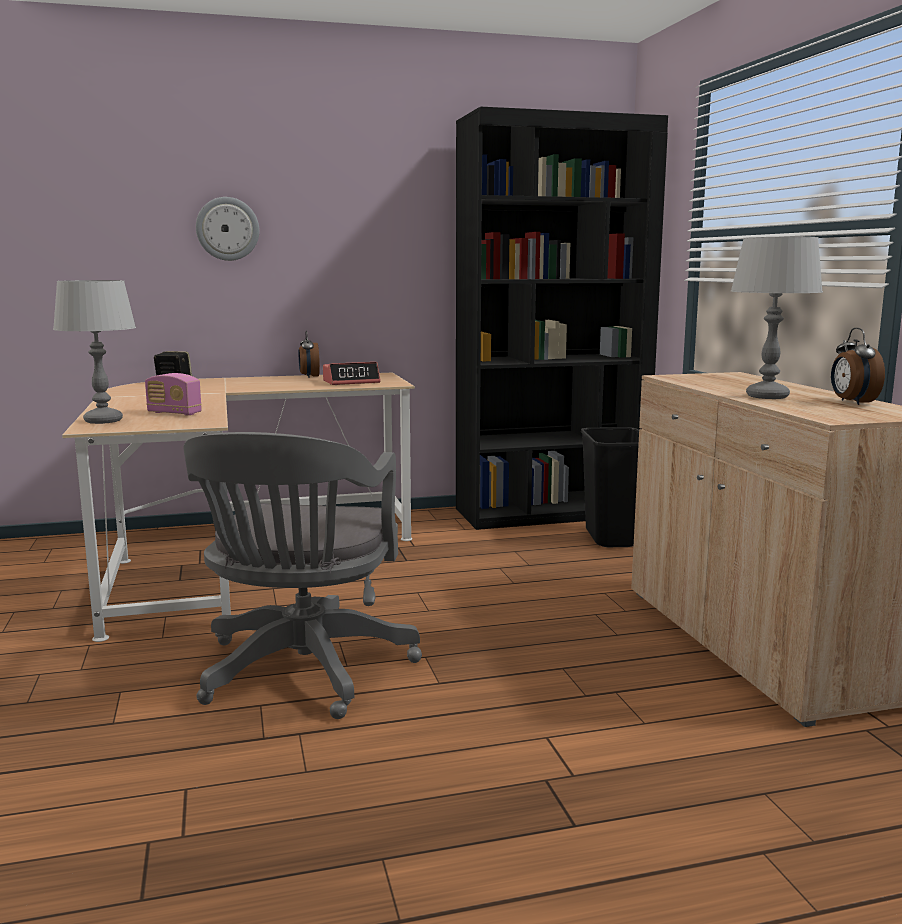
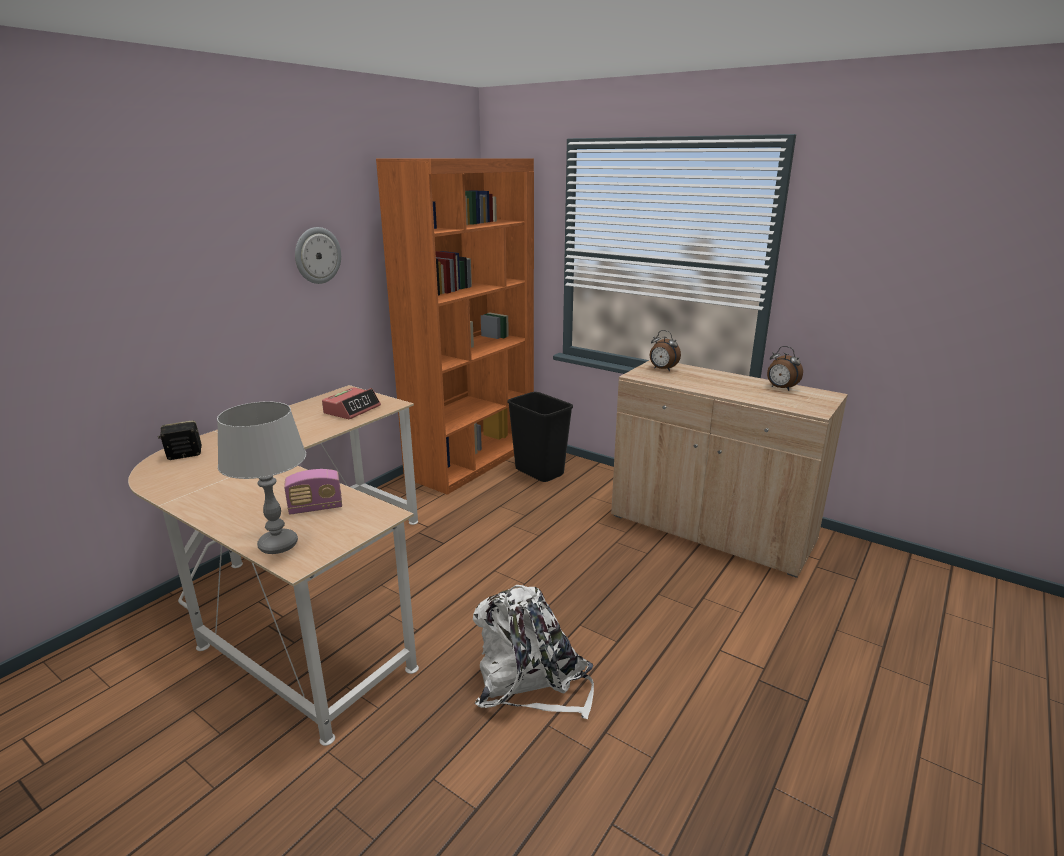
camera: 40 degrees left, 10 degrees up
(227, 229) = (193, 283): wall clock -> wall clock (317, 255)
(302, 673) = (531, 682): grey office chair -> white backpack
(309, 376) = (295, 409): alarm clock -> alarm clock (662, 369)
(550, 513) = (472, 461): black bookcase -> orange bookcase
(766, 396) = (736, 391): grey table lamp -> none

